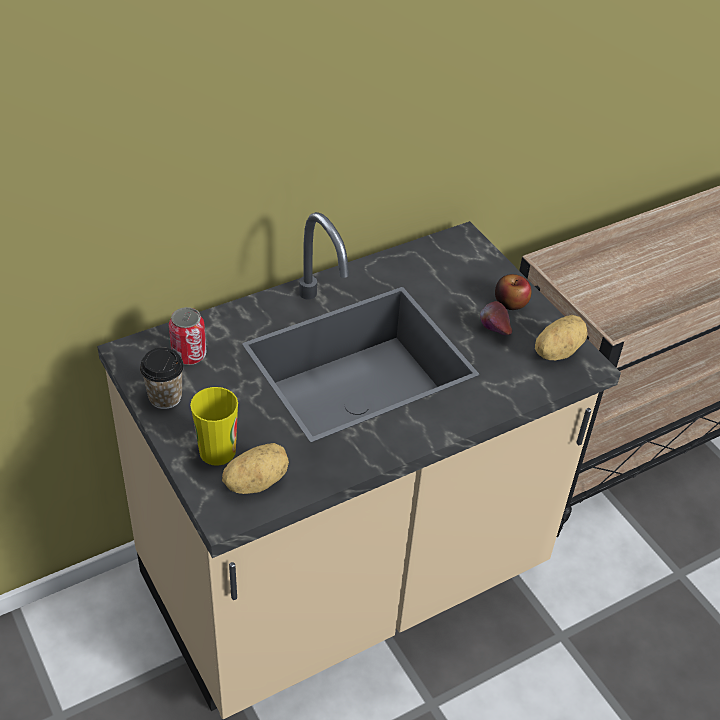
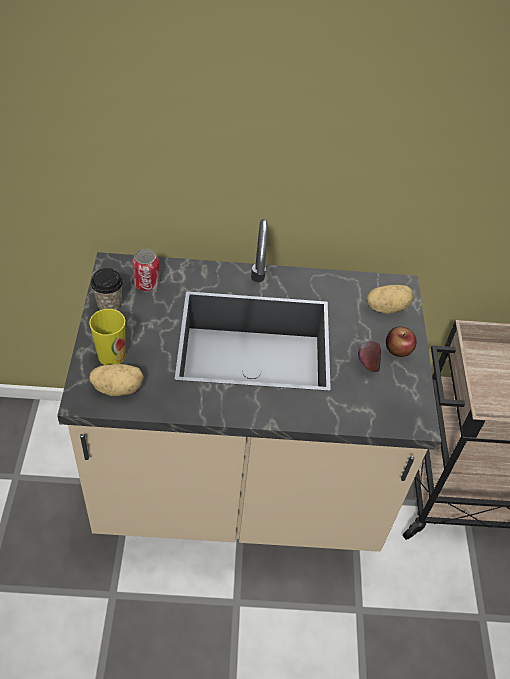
camera: 30 degrees right, 5 degrees up
(556, 351) = (403, 401): potato -> potato (386, 307)

